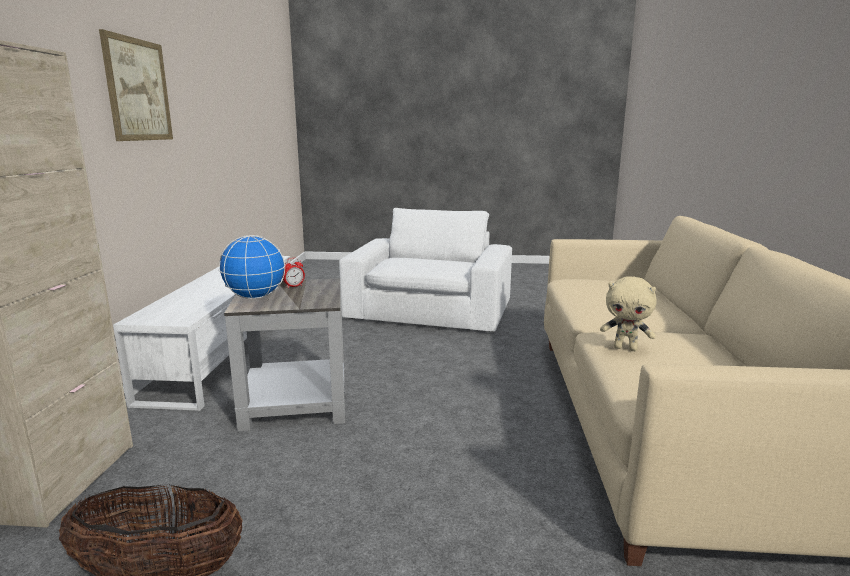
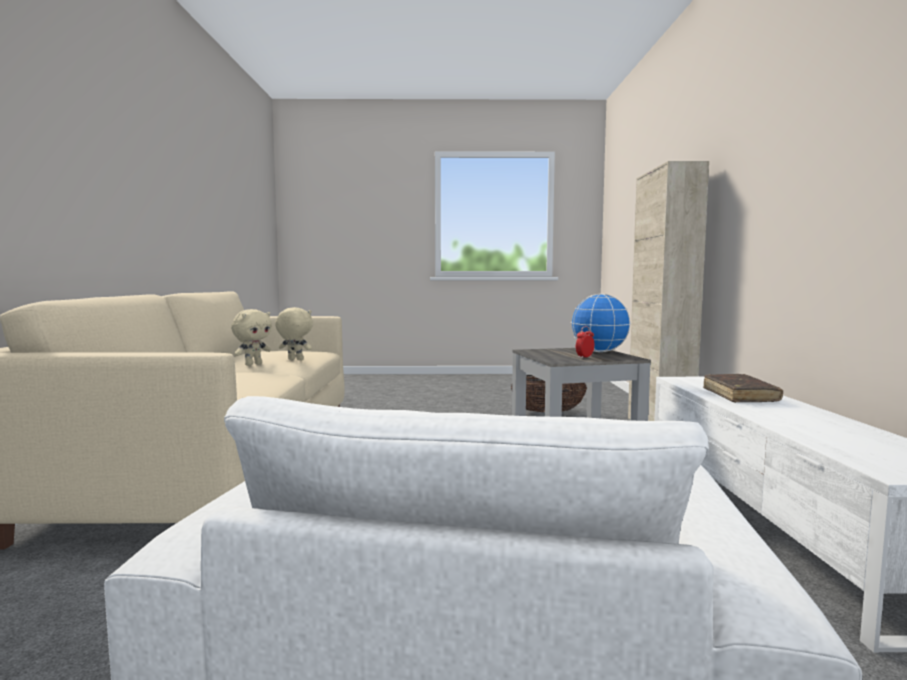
camera: 175 degrees right, 10 degrees down
(138, 90) = (824, 130): picture -> none
(202, 295) = (740, 396): none -> brown book
(657, 335) = (253, 364): none -> beige plush toy

